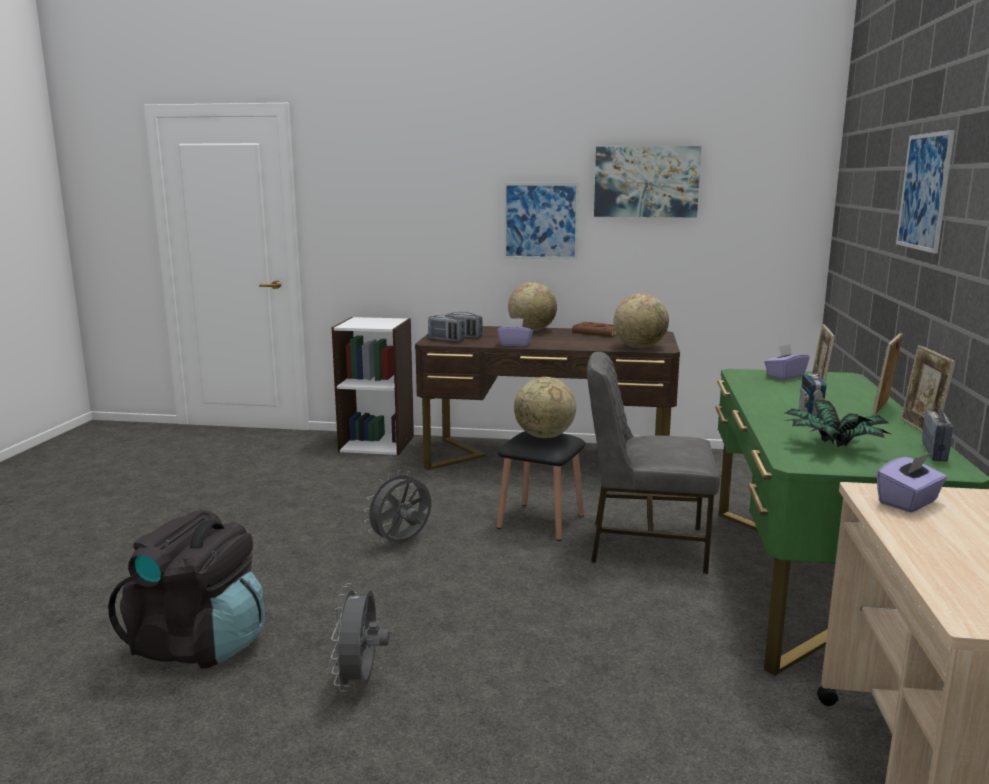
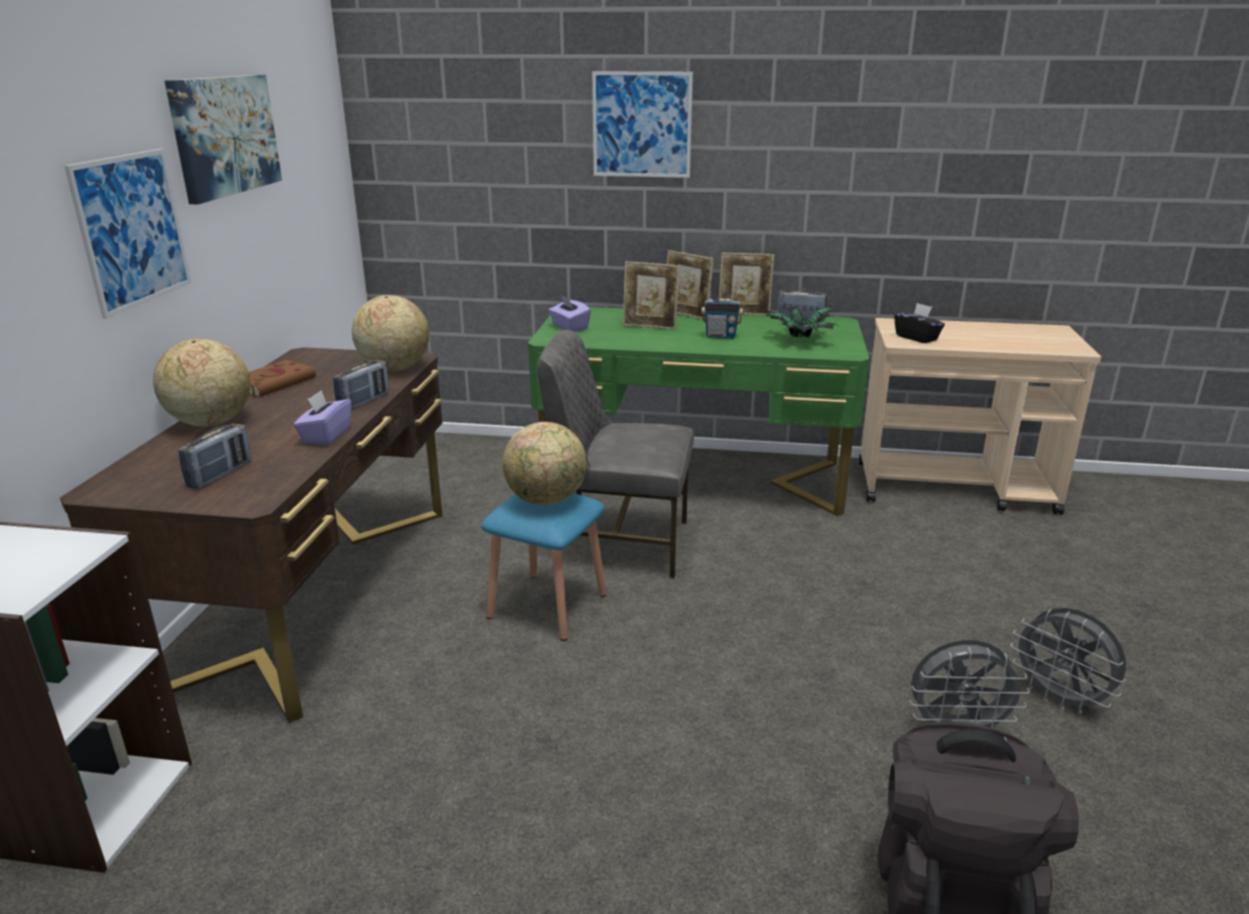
camera: 90 degrees left, 10 degrees up
(401, 543) = (610, 727): grey fan -> grey fan (1060, 699)
(446, 340) = (241, 489): radio -> radio (364, 402)
(540, 521) = (547, 605): black stool -> blue stool
(645, 545) = (619, 543): grey chair -> grey chair turned 90 degrees clockwise
(908, 502) = (917, 338): purple tissue box -> black tissue box

